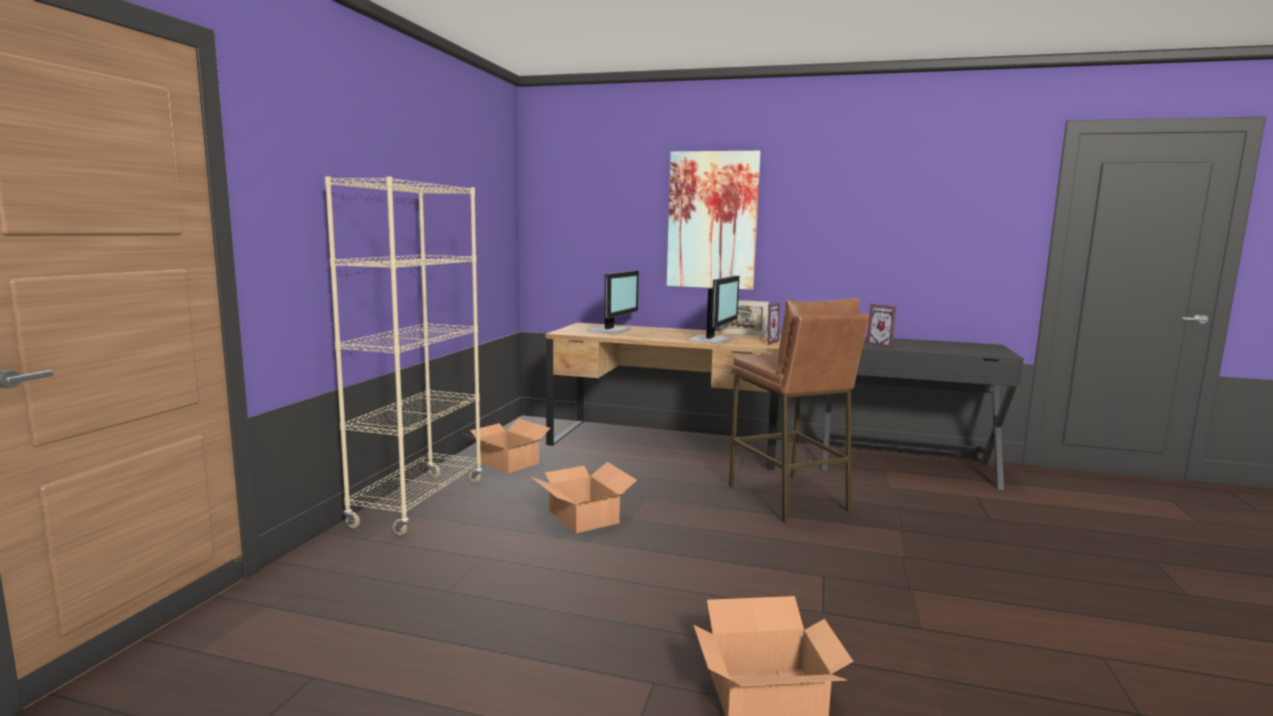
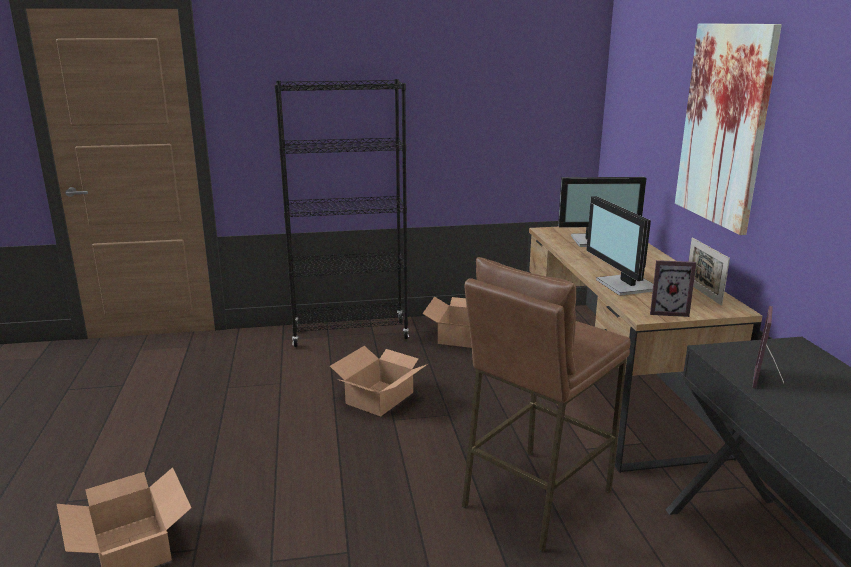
camera: 65 degrees right, 10 degrees up
(419, 503) = (350, 334): beige bookcase -> black bookcase
(712, 340) = (625, 286): monitor -> monitor turned 75 degrees clockwise

